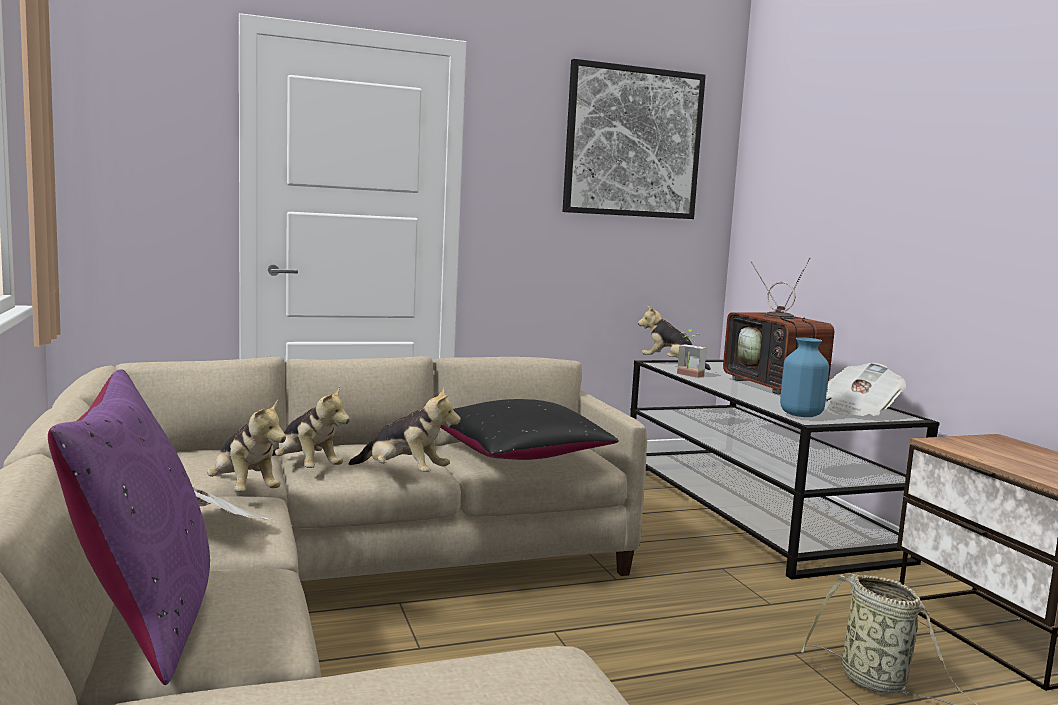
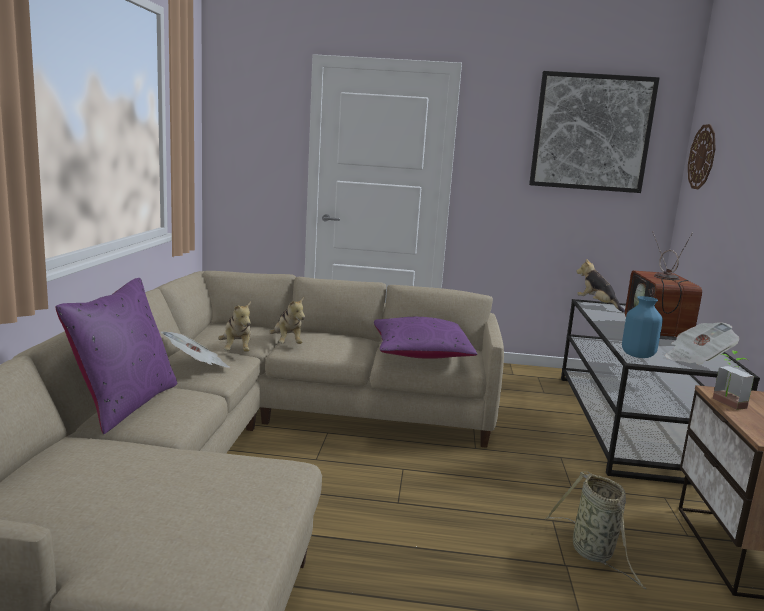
camera: 25 degrees right, 5 degrees up
(403, 474) = (333, 355): plush toy -> none
(518, 453) = (420, 353): black pillow -> purple pillow
(687, 375) = (597, 315): potted plant -> potted plant (725, 404)
(770, 171) = (702, 157): none -> wall clock

